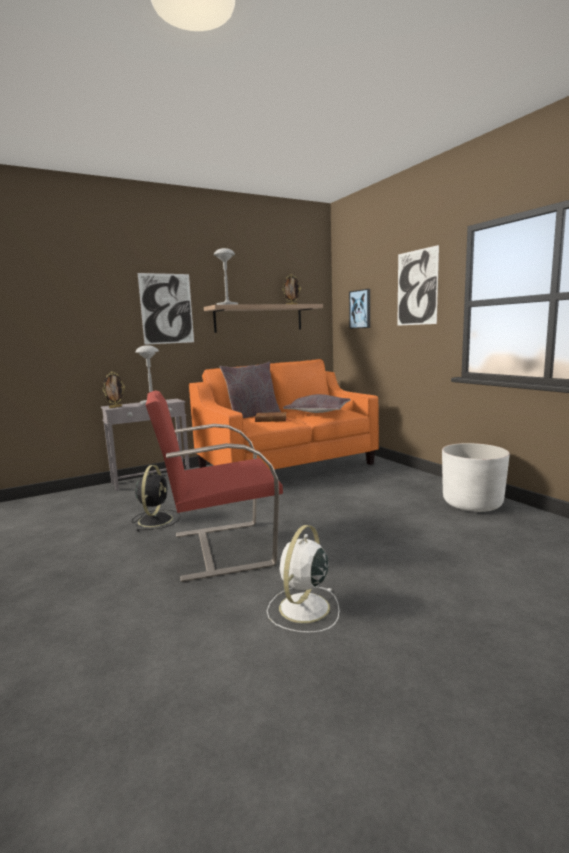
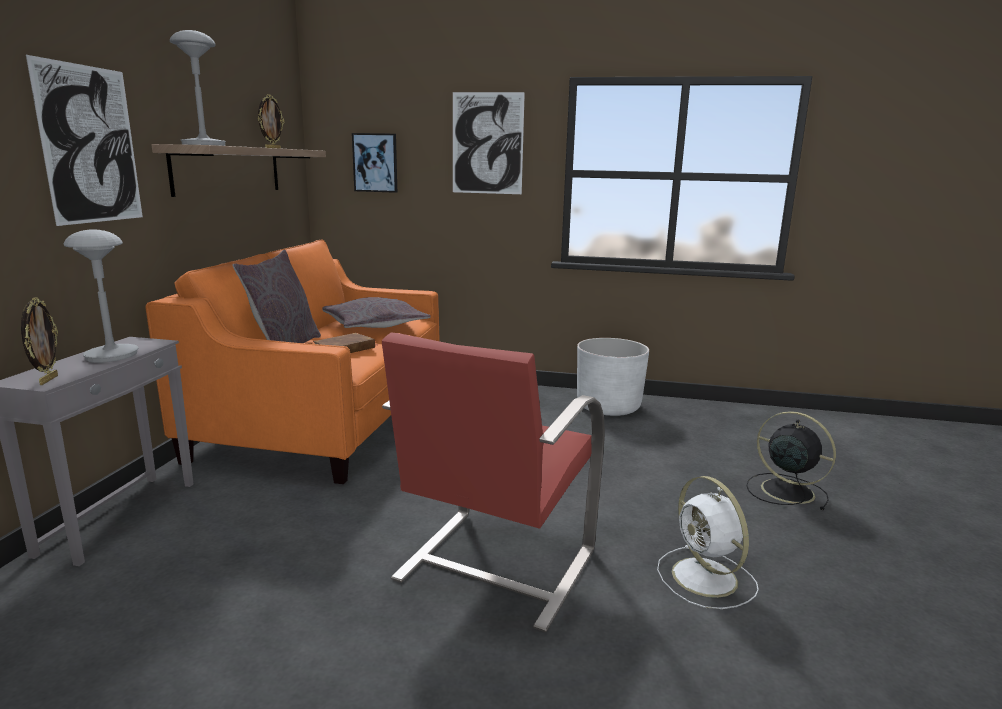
camera: 50 degrees left, 5 degrees up
(156, 519) = (301, 575): black fan -> black fan (785, 490)

